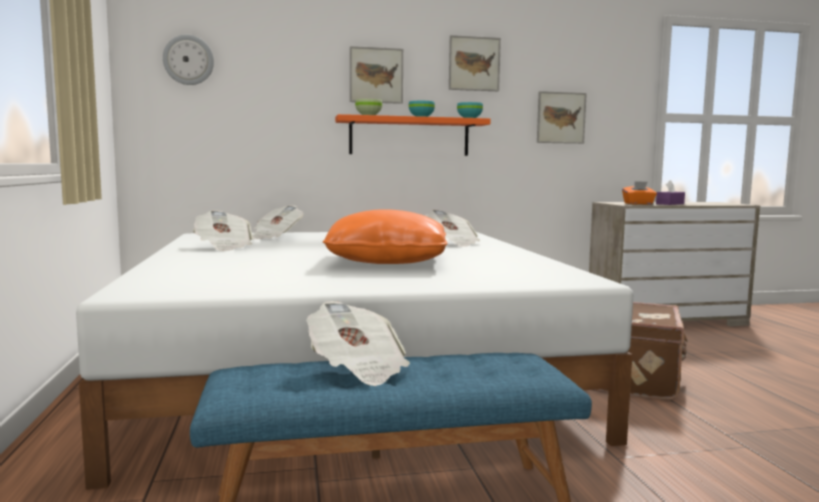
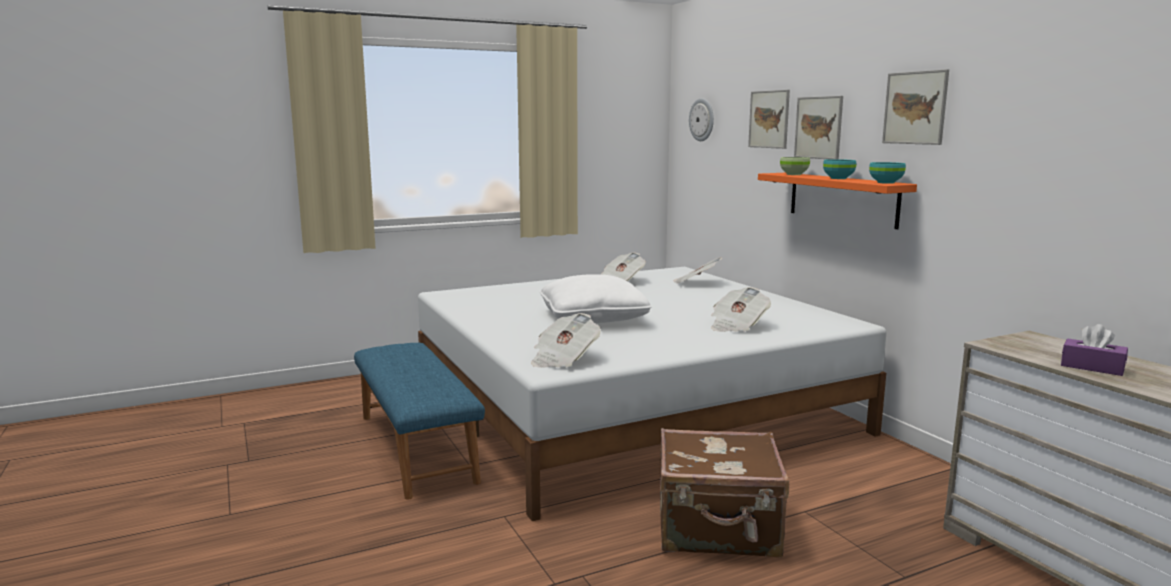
camera: 75 degrees right, 5 degrees up
(358, 369) = (415, 362): newspaper -> newspaper (563, 359)
(388, 261) = (593, 319): orange pillow -> white pillow
(561, 117) = (1030, 186): picture -> picture (769, 119)
(638, 204) = (1032, 350): orange tissue box -> none

